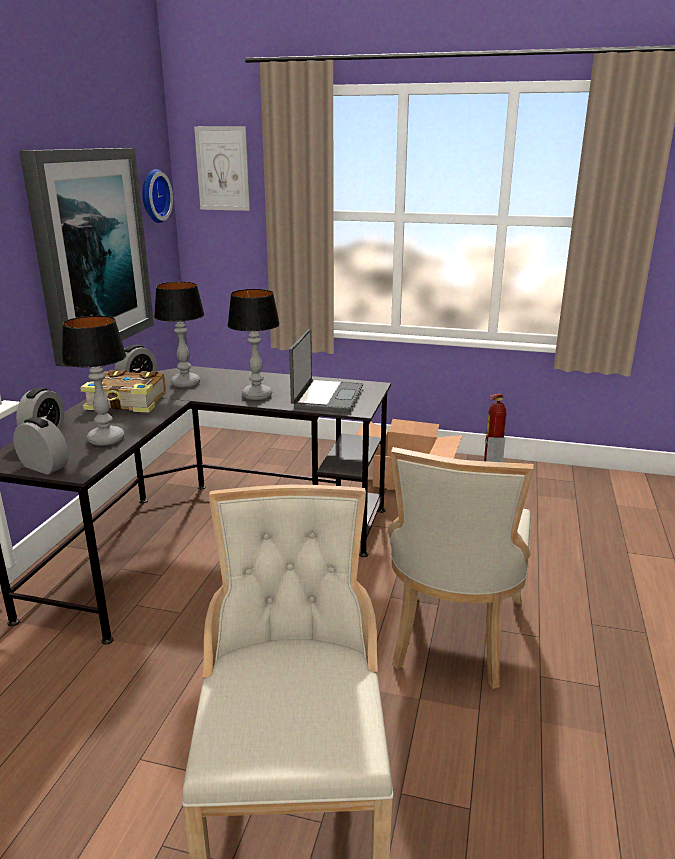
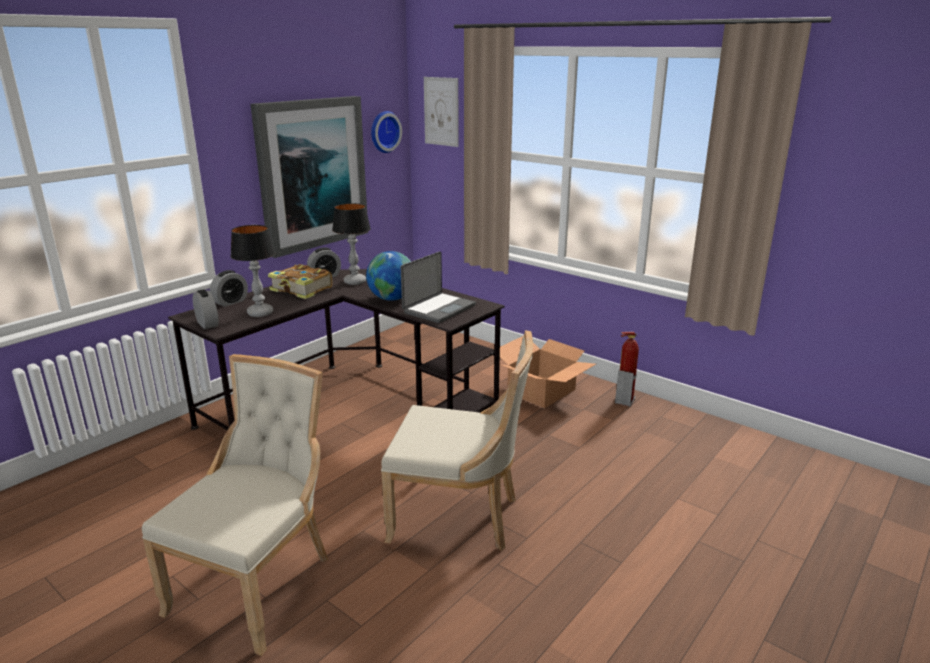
camera: 25 degrees right, 0 degrees up
(257, 395) = (392, 299): table lamp -> globe
(452, 636) = (459, 517): beige chair -> beige chair turned 120 degrees counterclockwise

